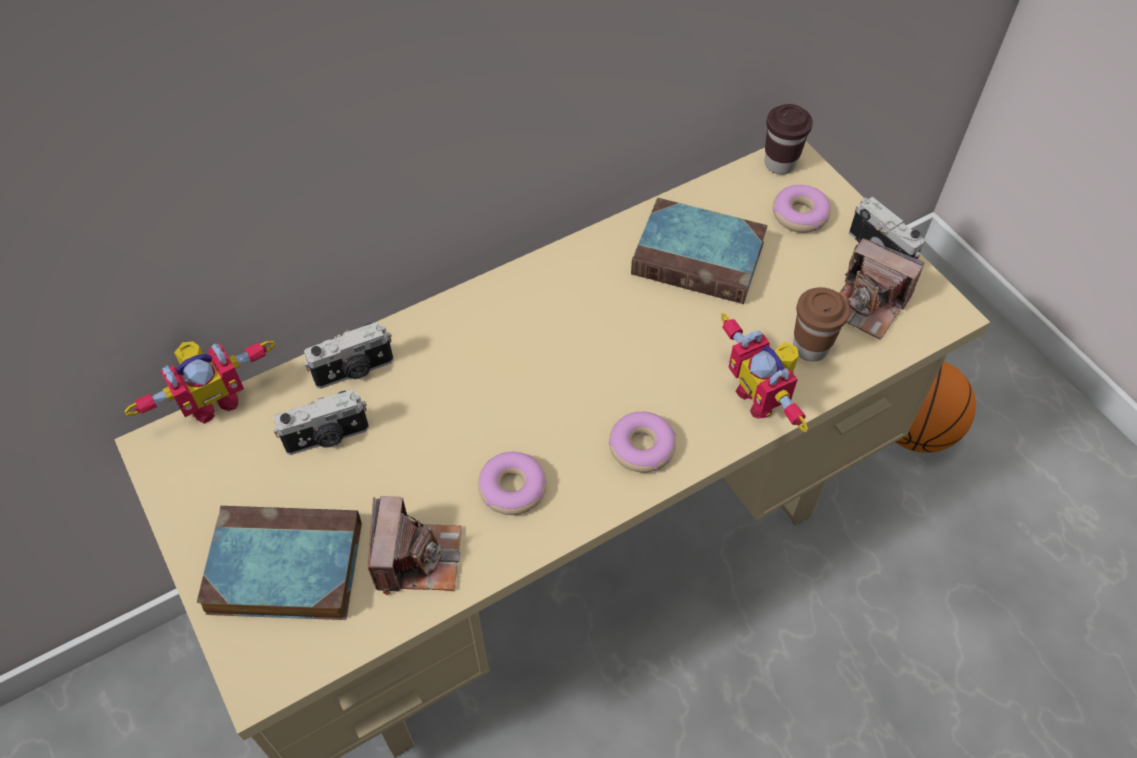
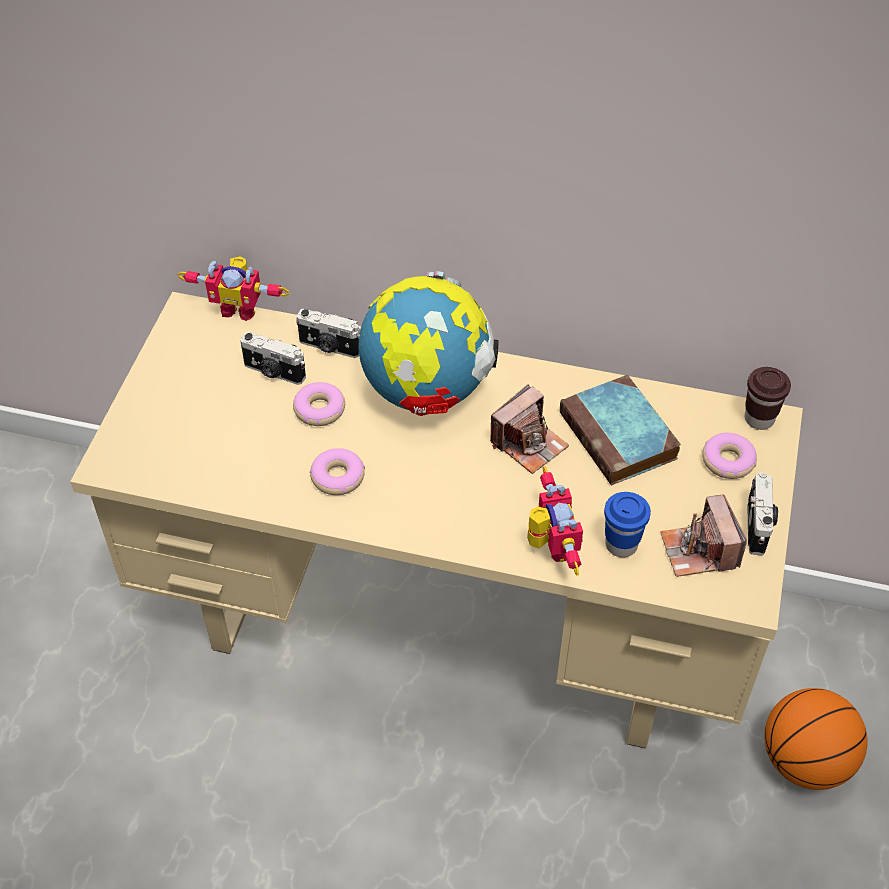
camera: 45 degrees right, 5 degrees down
(281, 569) = (175, 421): book -> none
(417, 557) = (246, 471): camera -> camera (528, 443)
(497, 343) = (427, 392): none -> globe
(642, 447) = (438, 515): donut -> donut (319, 410)
(762, 397) = (549, 547): toy robot -> toy robot turned 150 degrees clockwise
(810, 348) = (621, 545): brown cup -> blue cup

